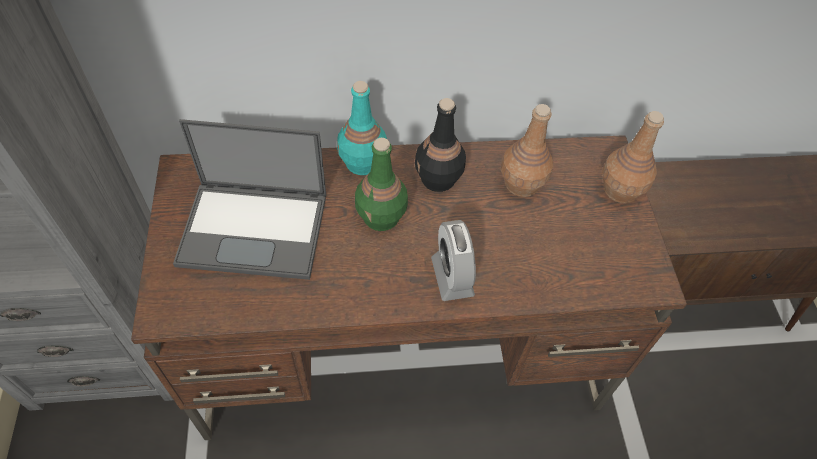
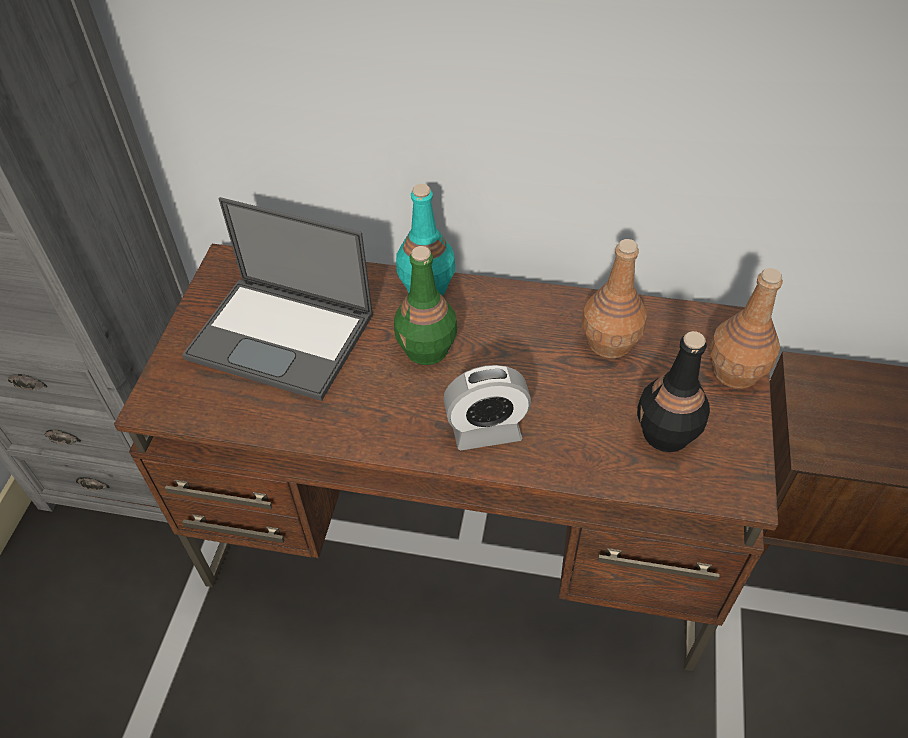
camera: 20 degrees right, 5 degrees down
(438, 179) = (509, 320): black bottle -> black bottle (666, 434)
(452, 277) = (486, 431): alarm clock -> alarm clock turned 105 degrees counterclockwise

